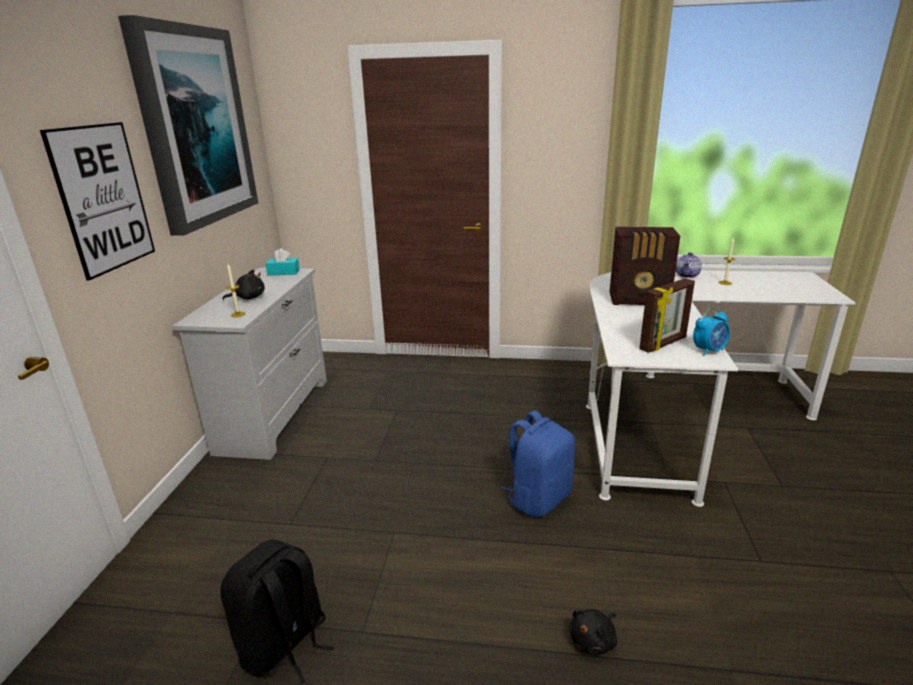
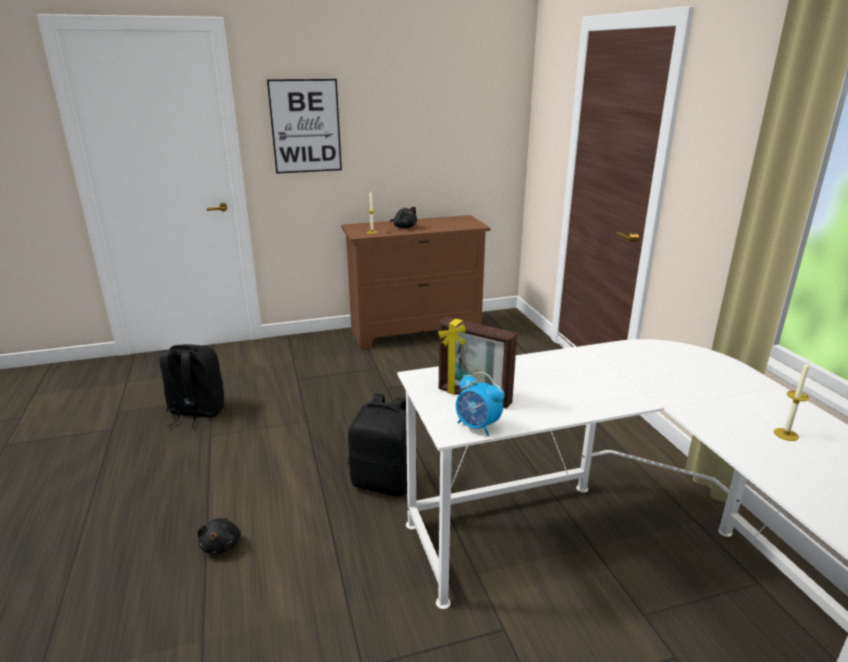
camera: 65 degrees right, 0 degrees up
(195, 127) = (421, 87): picture -> none
(275, 413) = (416, 331): white dresser -> brown dresser
(283, 272) = (468, 222): turquoise tissue box -> none
(538, 498) = (385, 482): blue backpack -> black backpack
(594, 640) = (221, 544): black plush toy -> black plush toy turned 120 degrees counterclockwise
(640, 300) = (610, 373): radio -> none
(687, 275) = (774, 400): teapot -> none

